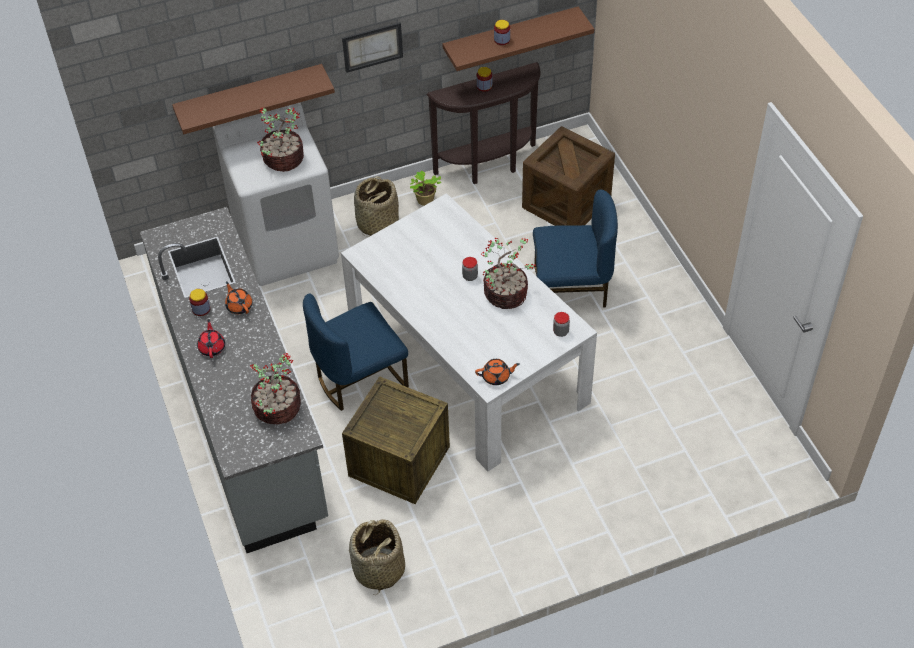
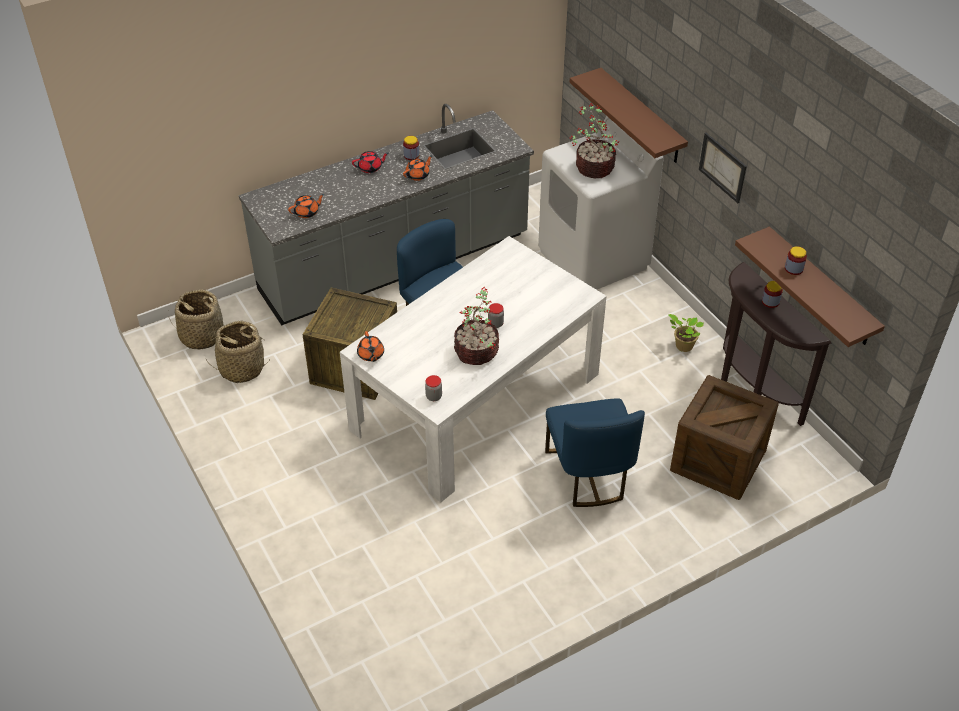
camera: 80 degrees right, 5 degrees down
(277, 409) = (307, 212): potted plant -> orange teapot
(377, 223) = (640, 315): basket -> basket (202, 336)

